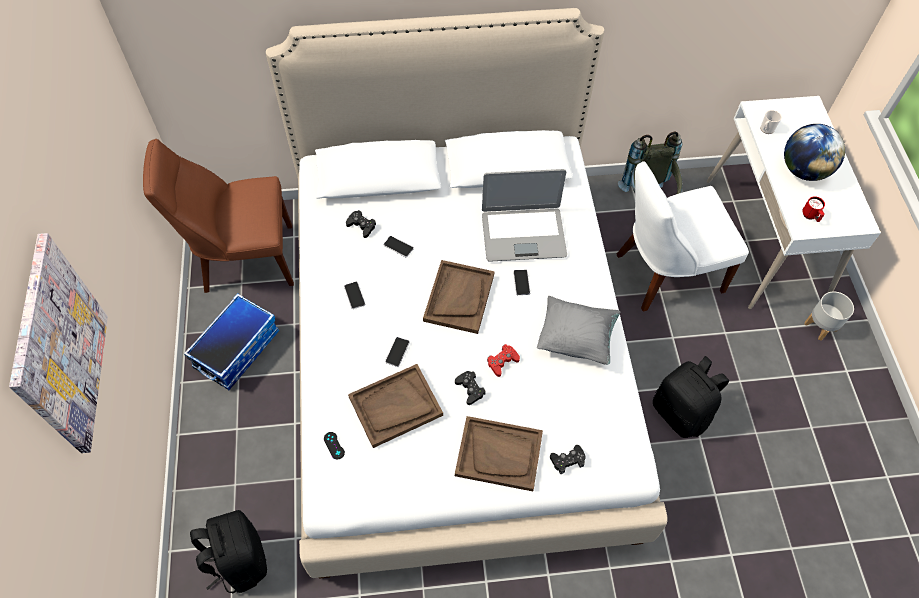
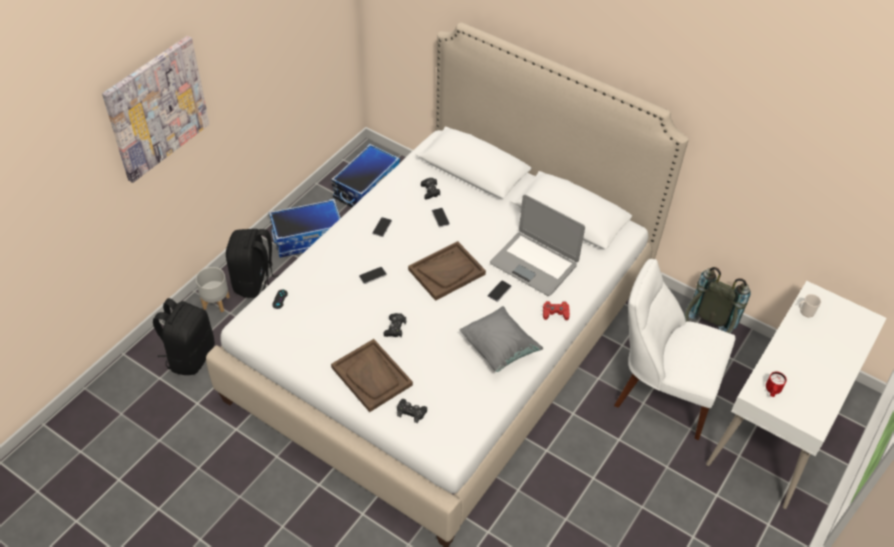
camera: 40 degrees right, 10 degrees down
(243, 259) = (366, 188): brown chair -> storage box
(395, 406) = (337, 304): brown tray -> none
(502, 362) = (433, 328): red game controller -> red game controller (555, 313)
(681, 412) = (570, 492): black backpack -> black backpack (255, 282)
(803, 170) = (805, 358): globe -> none
(819, 326) = (757, 520): grey planter -> grey planter (216, 302)

